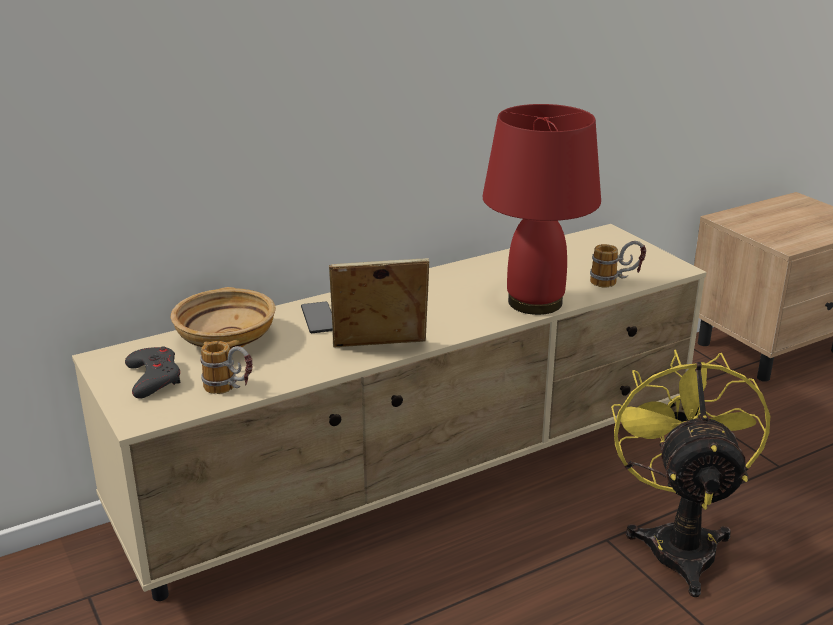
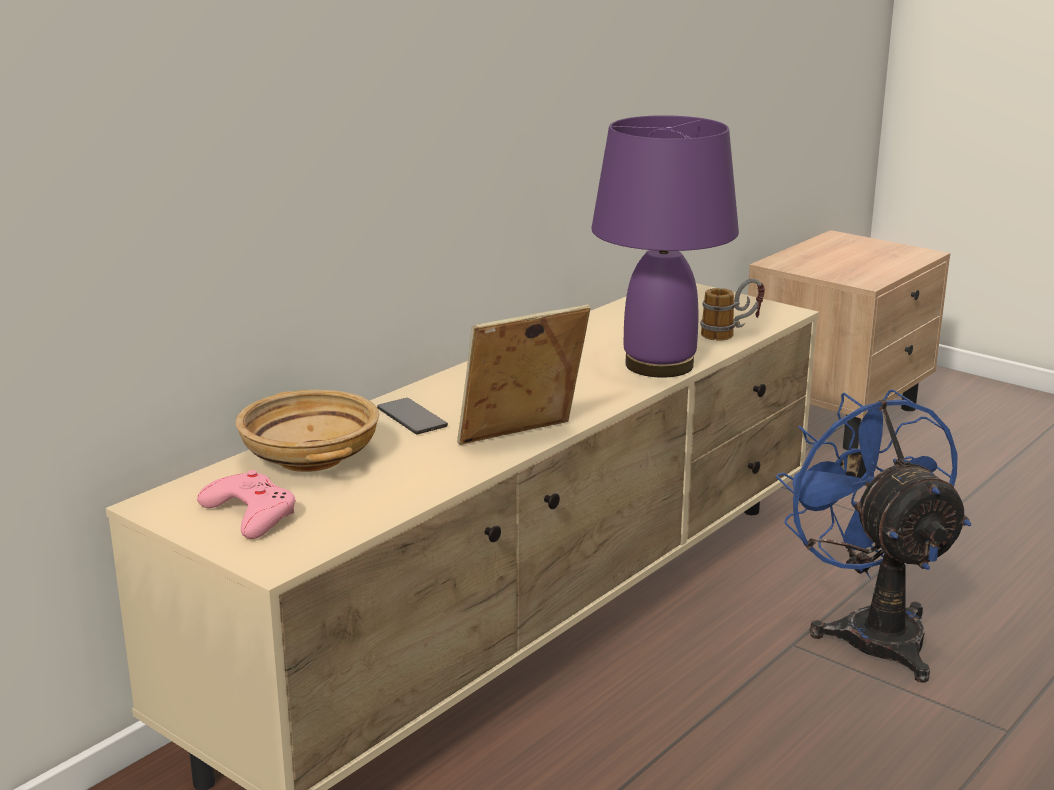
camera: 20 degrees left, 5 degrees down
(154, 378) = (250, 513): grey game controller -> pink game controller
(230, 390) = (369, 510): mug -> none
(535, 303) = (660, 366): red table lamp -> purple table lamp
(679, 541) = (871, 630): yellow fan -> blue fan

